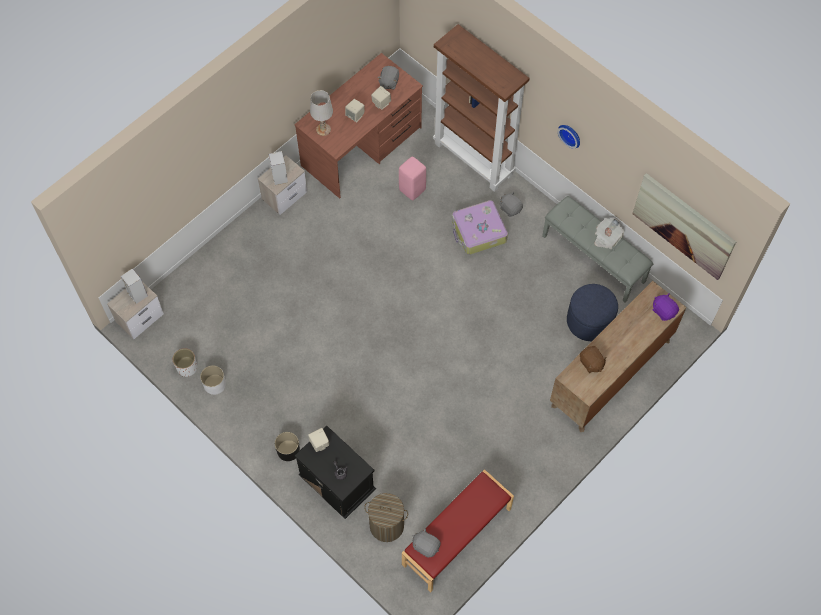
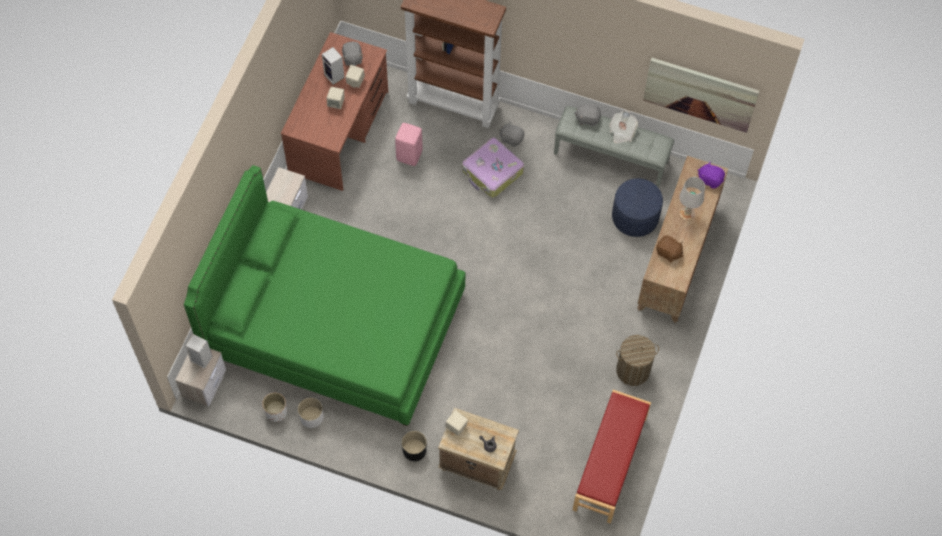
camera: 25 degrees left, 0 degrees up
(274, 311) = (334, 324): none -> green bed
(280, 178) = (284, 192): speaker -> speaker (335, 76)
(323, 129) = (312, 128): white table lamp -> white table lamp (687, 213)
(337, 485) = (476, 463): black nightstand -> beige nightstand
(387, 525) = (541, 480): laundry basket -> laundry basket (633, 370)
(426, 546) = (595, 480): grey plush toy -> grey plush toy (587, 118)
(570, 134) = (560, 46): wall clock -> none

